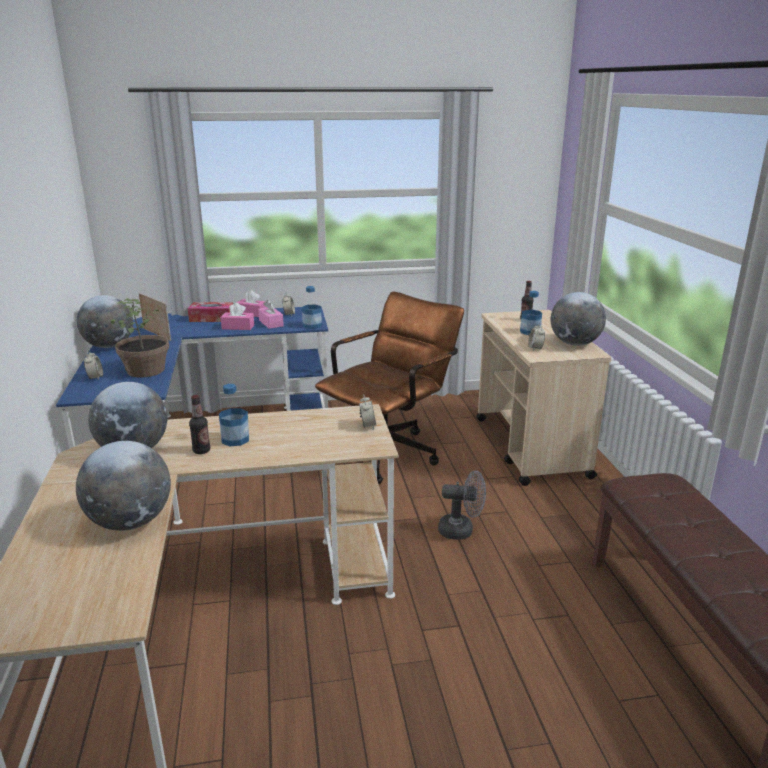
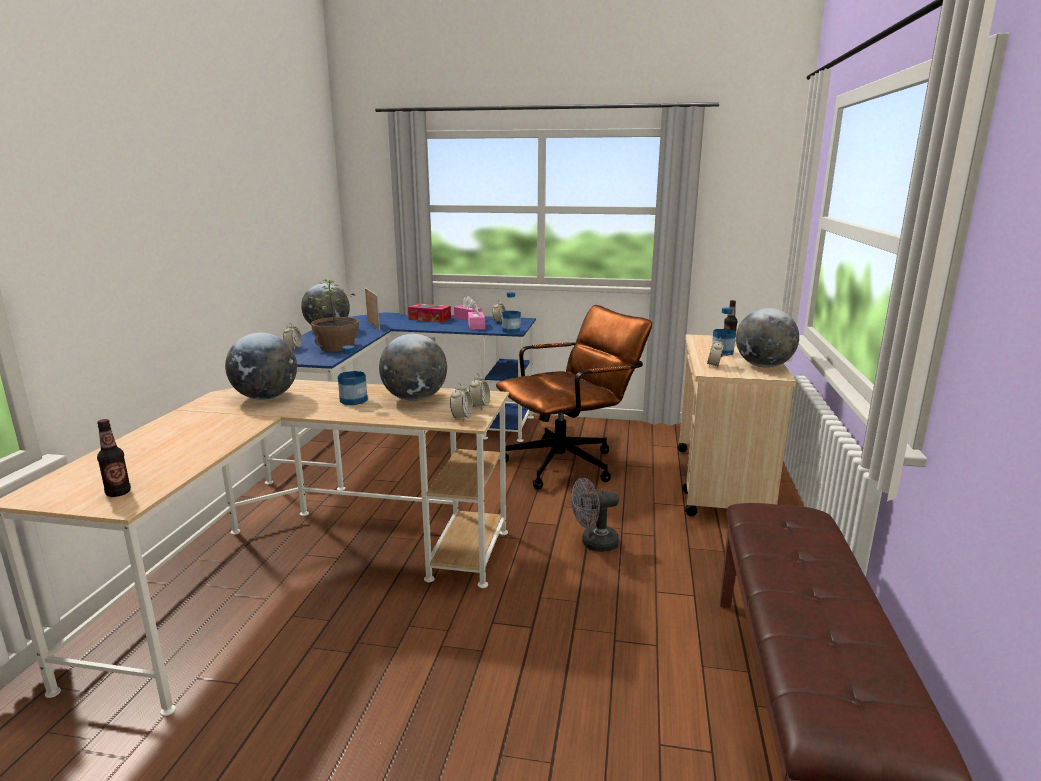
camera: 20 degrees right, 5 degrees down
(130, 522) = (208, 443): globe -> globe (415, 399)
(201, 451) = (317, 404): bottle -> bottle (118, 493)
(238, 327) = (445, 326): pink tissue box -> none
(363, 442) = (462, 417): none -> alarm clock
(461, 530) = (594, 544): grey fan -> grey fan turned 135 degrees clockwise

